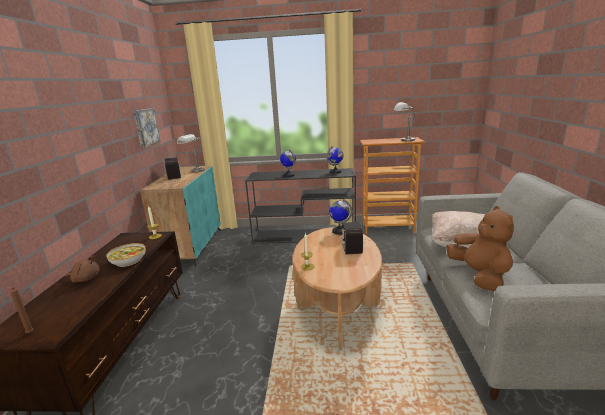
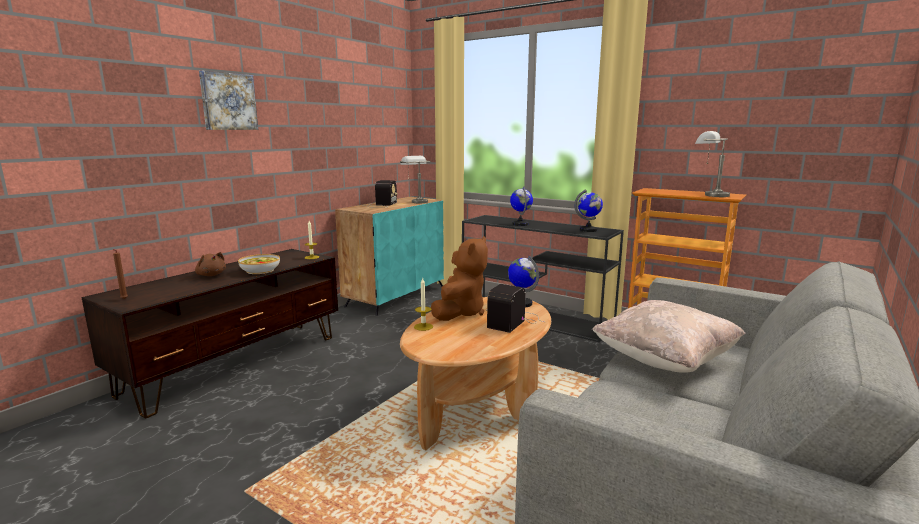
camera: 30 degrees right, 5 degrees down
(145, 127) = (363, 140): picture -> picture (228, 101)
(479, 276) = (620, 401): brown plush toy -> brown plush toy (460, 312)

